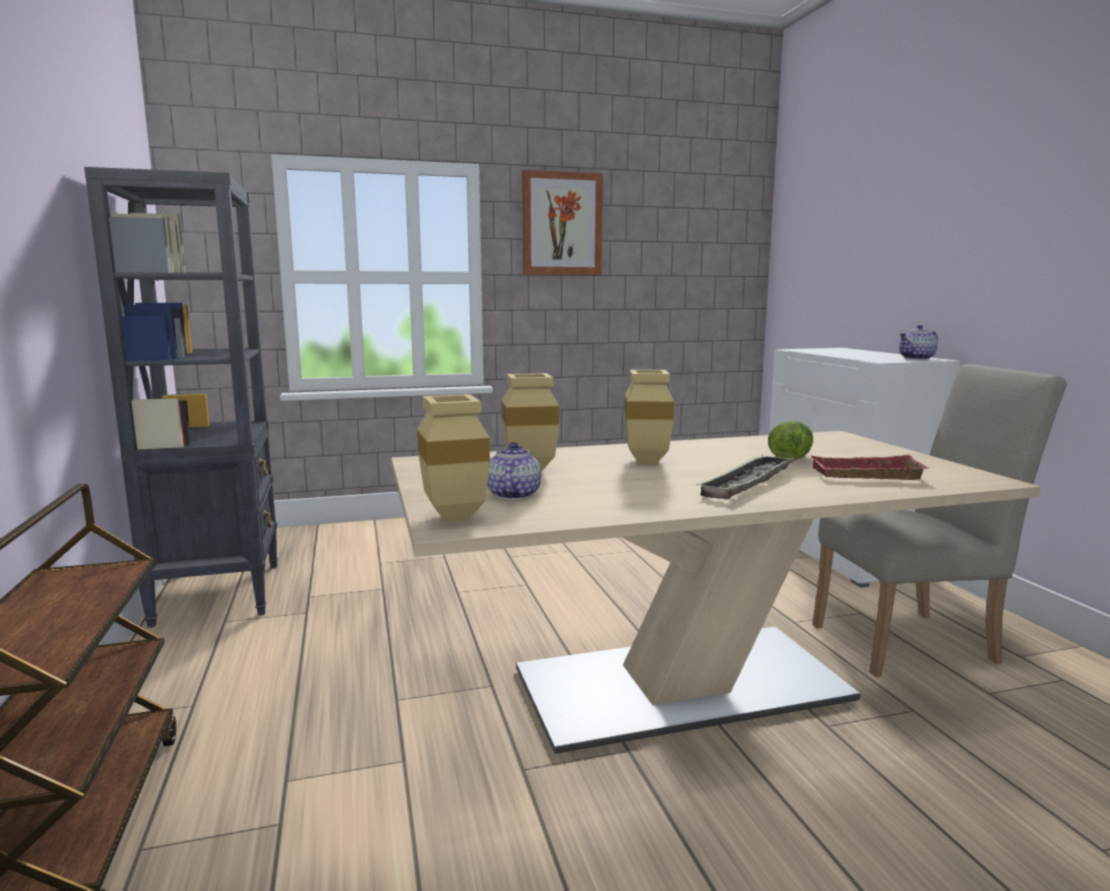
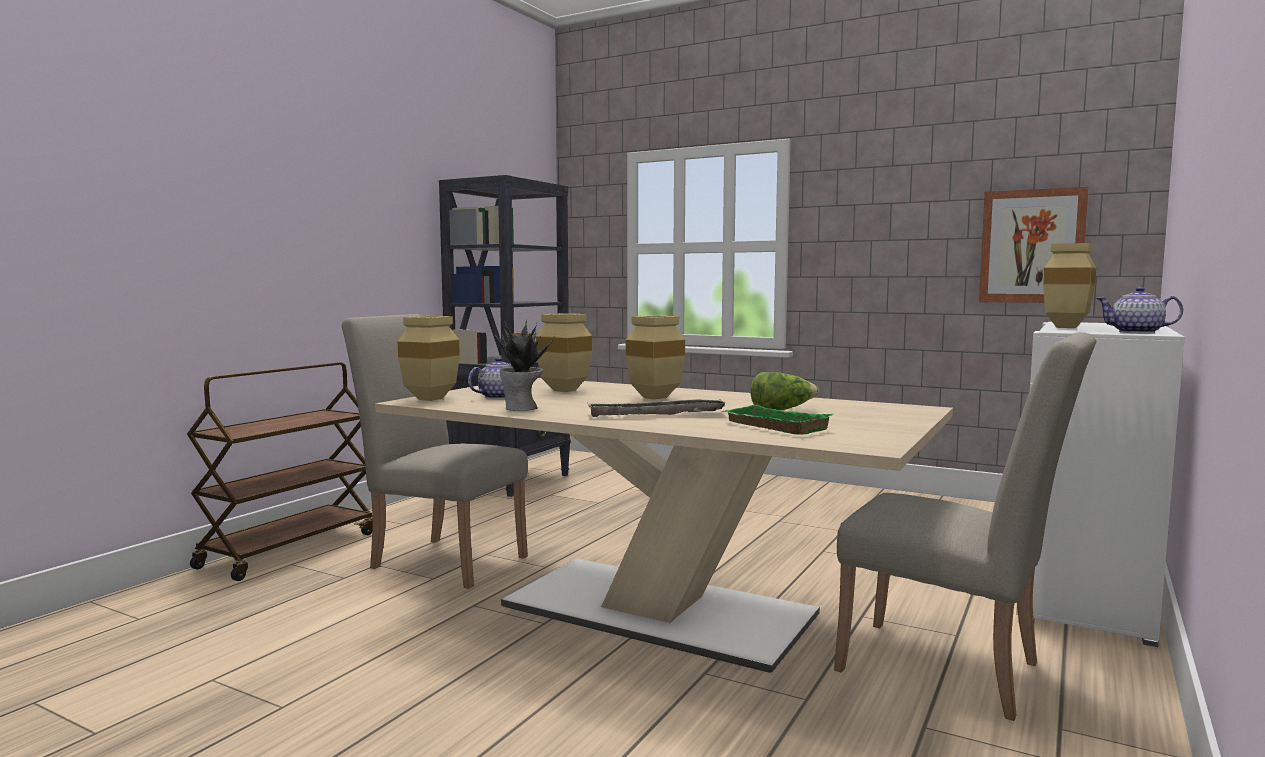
camera: 45 degrees right, 5 degrees down
(359, 731) = (441, 559): none -> beige chair
(562, 224) = (871, 188): picture -> picture (1032, 246)
(614, 505) = (522, 408): none -> potted plant
(851, 356) = (1068, 327): none -> beige vase
(865, 475) = (772, 426): red tray -> green tray

